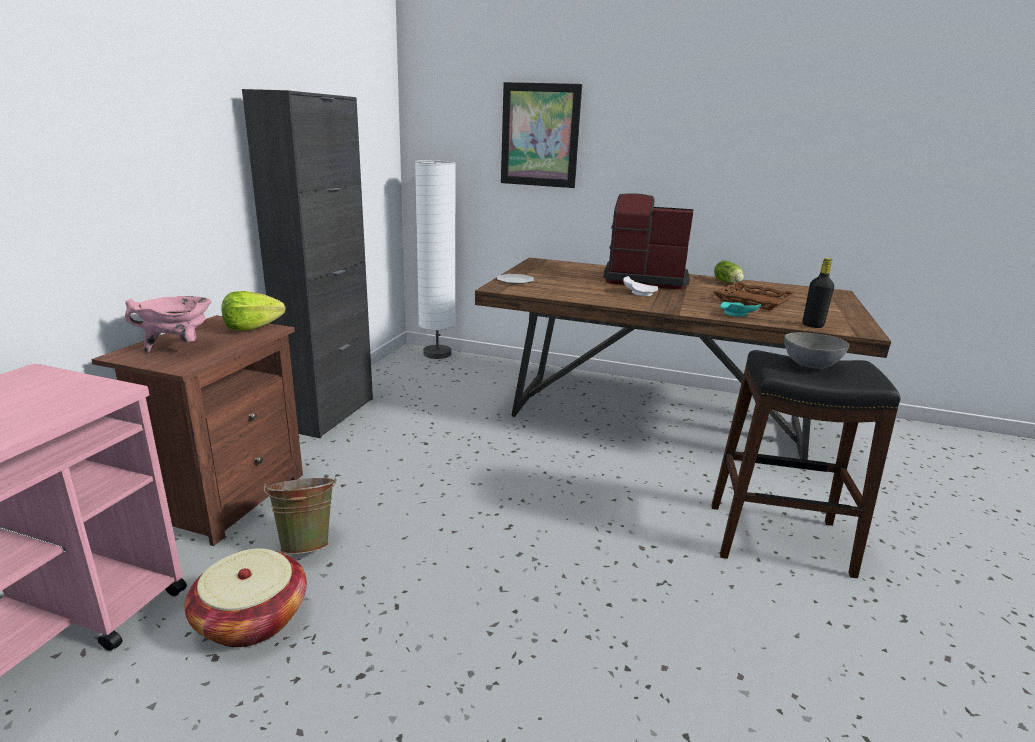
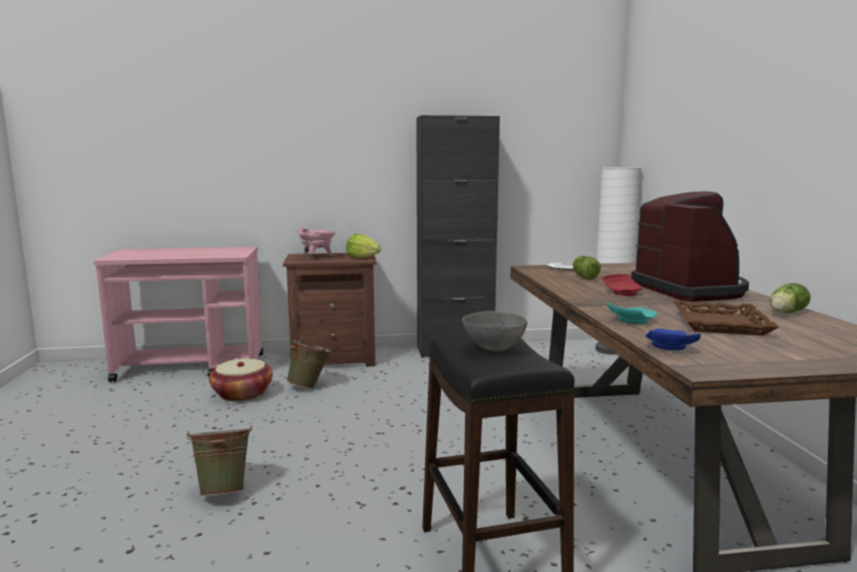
camera: 65 degrees right, 10 degrees down
(540, 135) = (693, 137): picture -> none
(563, 286) = (584, 276): none -> lettuce
(582, 693) = (224, 490): none -> green bucket
(639, 293) = (623, 292): white plate -> red plate
(812, 325) = (668, 347): black bottle -> blue plate

